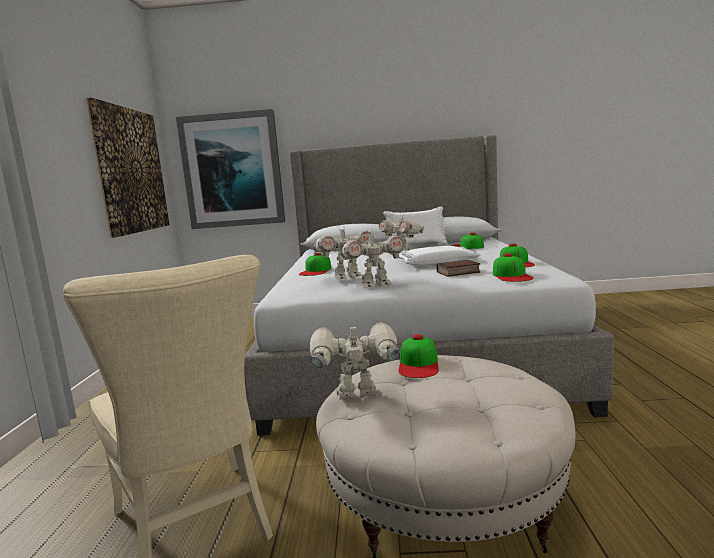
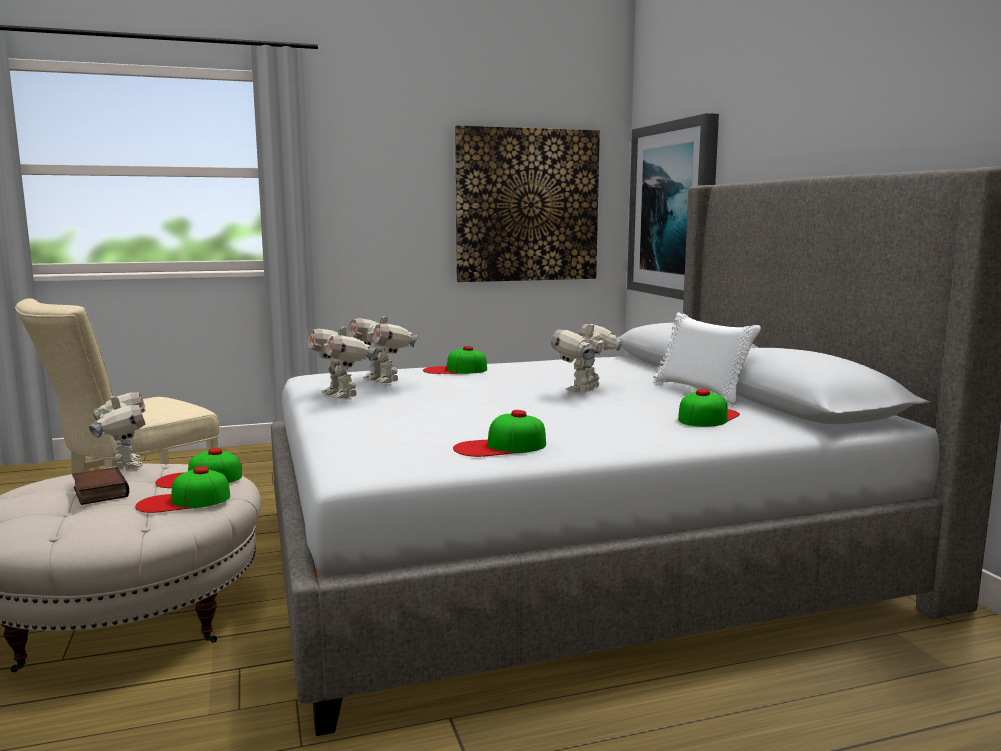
camera: 70 degrees right, 0 degrees up
(436, 261) = (526, 408): white pillow -> none
(458, 272) = (422, 421): book -> book (98, 492)
(512, 276) = (376, 444): cap -> cap (183, 501)

